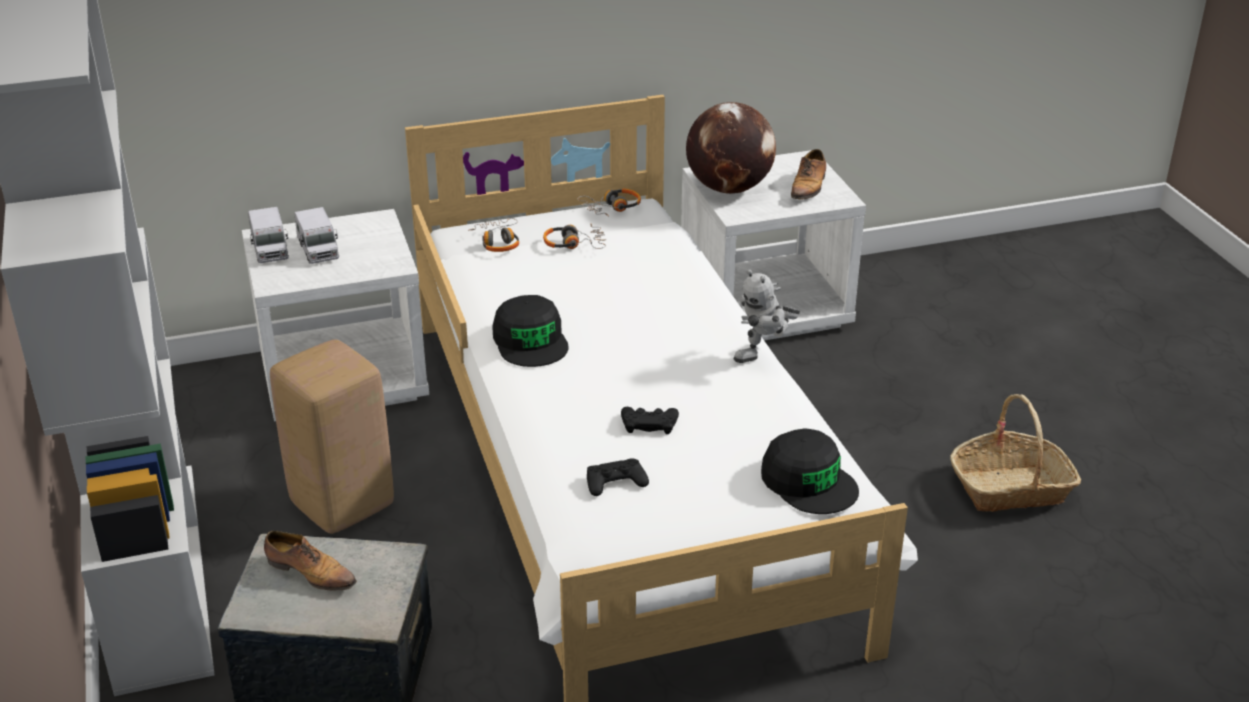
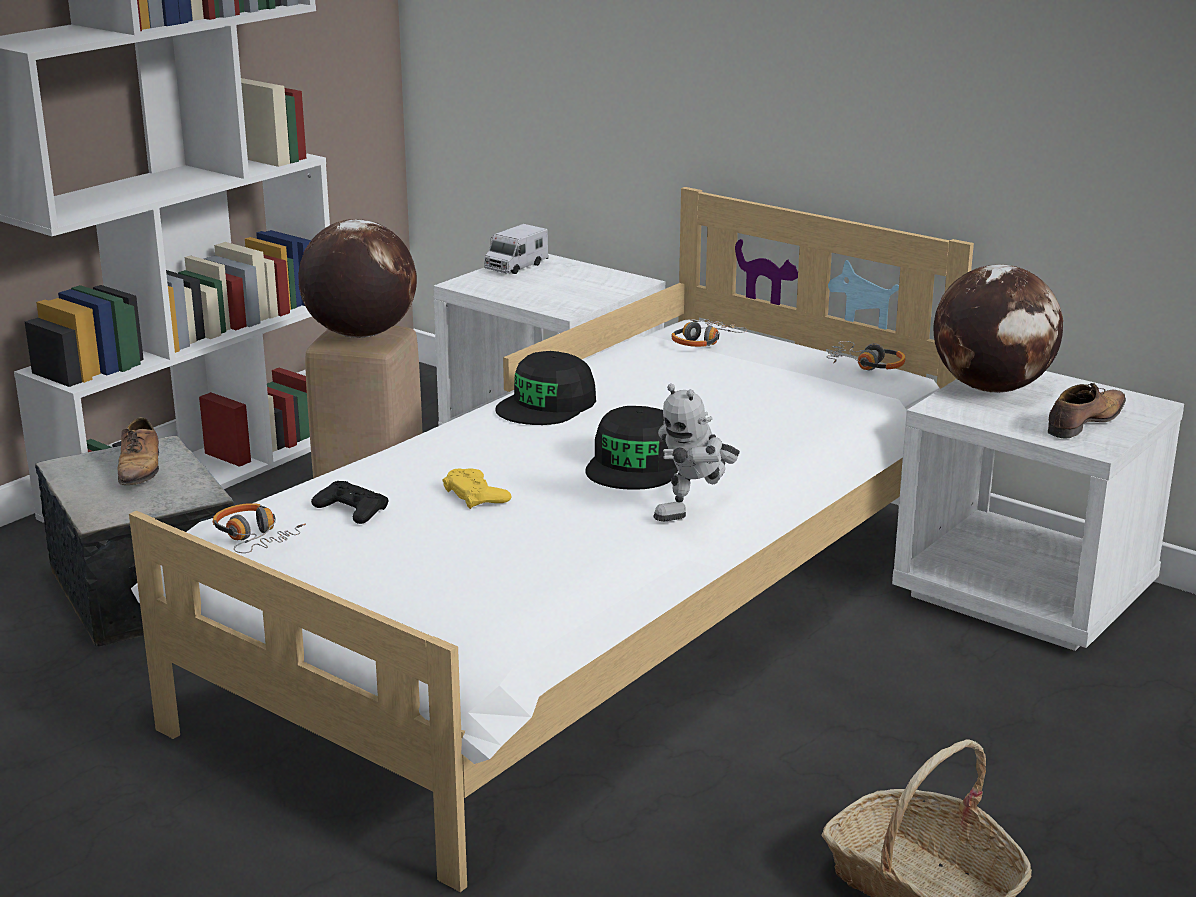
camera: 55 degrees right, 10 degrees down
(318, 250) = (543, 280): toy truck -> none
(326, 364) = (360, 334): none -> globe
(574, 244) = (760, 369): headphones -> headphones (255, 538)
(649, 424) = (476, 495): black game controller -> yellow game controller
(765, 356) = (695, 513): toy robot -> toy robot turned 60 degrees counterclockwise
(808, 187) = (1084, 423): shoe -> shoe turned 150 degrees clockwise
(809, 481) = (475, 603): black cap -> black cap (636, 465)

